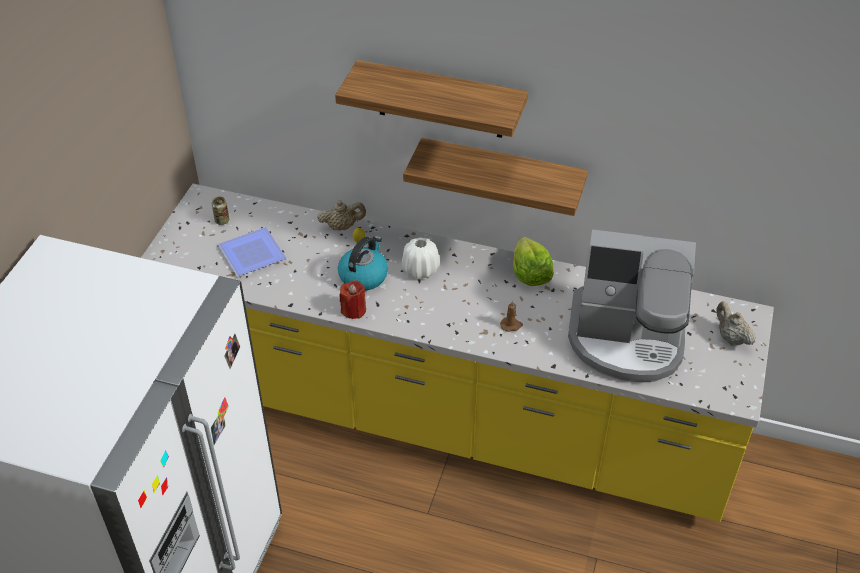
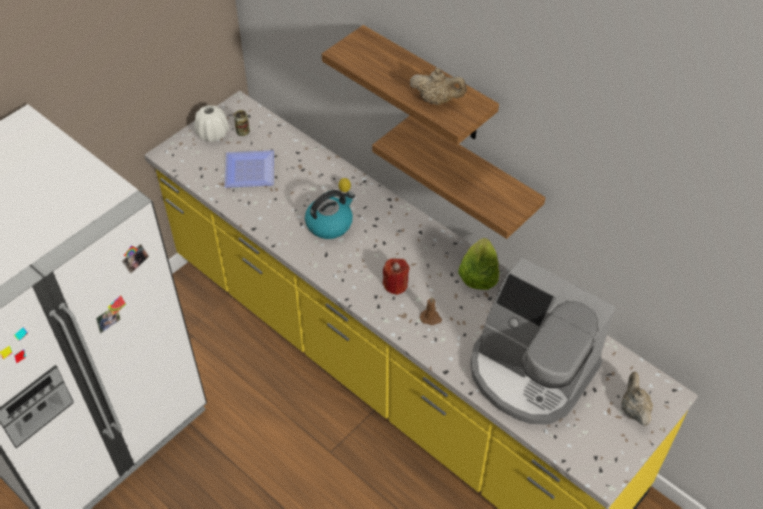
camera: 25 degrees right, 5 degrees up
(342, 226) = (339, 171): beige teapot -> beige teapot (437, 100)
(353, 310) = (302, 252): red candle -> red candle (395, 285)
(420, 269) = (382, 235): white vase -> white vase (213, 134)

